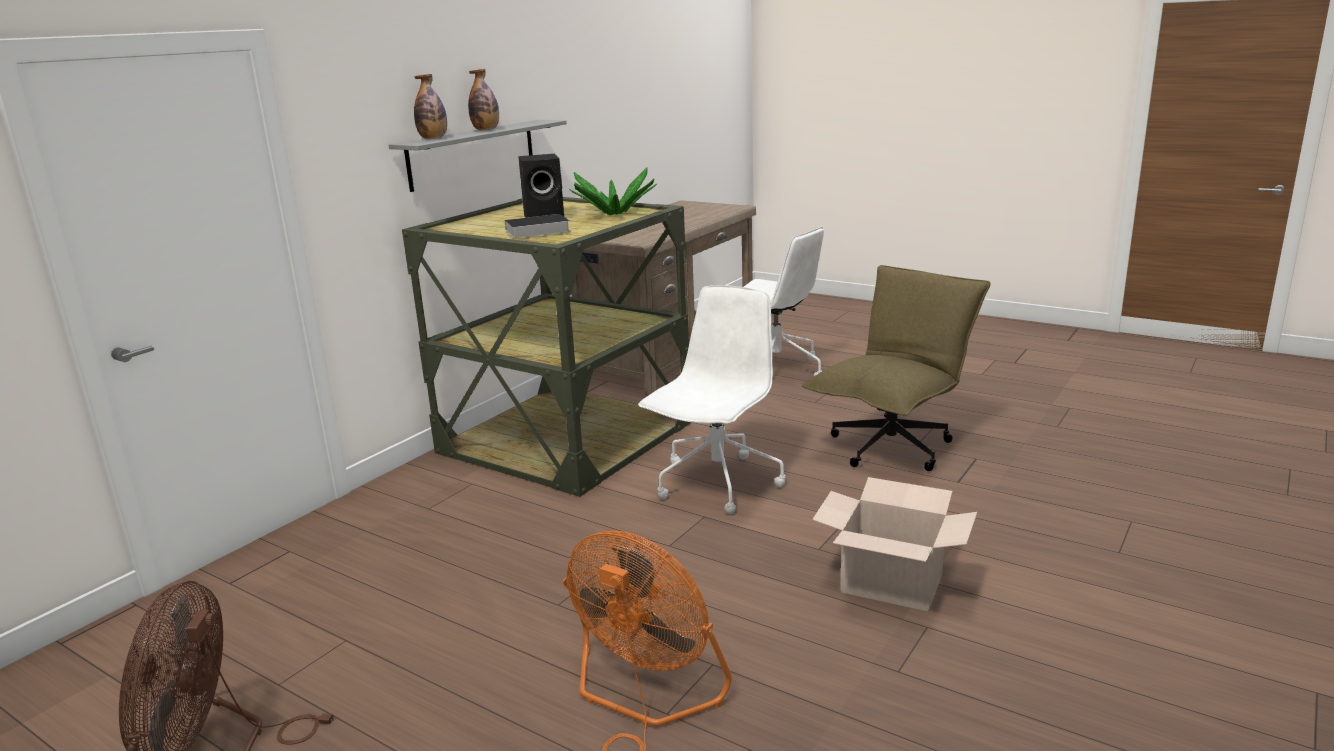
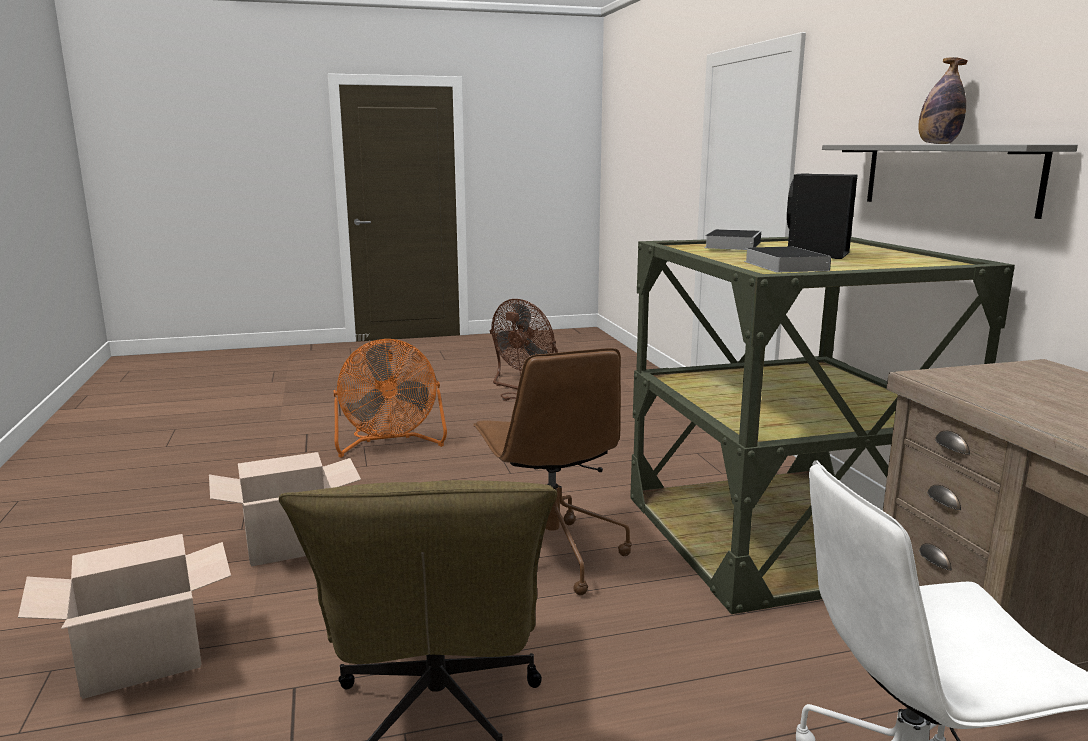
camera: 130 degrees right, 5 degrees down
(433, 138) = (875, 144): bottle -> none
(614, 214) = (783, 265): potted plant -> book
(715, 486) = (549, 553): white office chair -> brown office chair
(1051, 533) = (141, 660): none -> cardboard box

